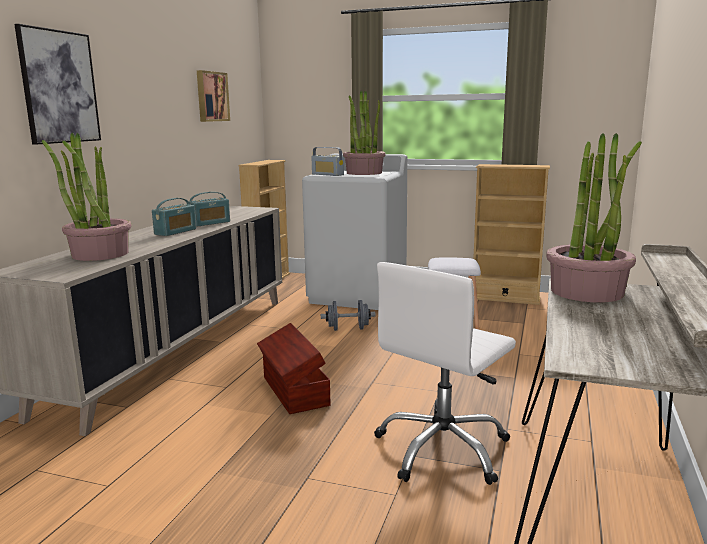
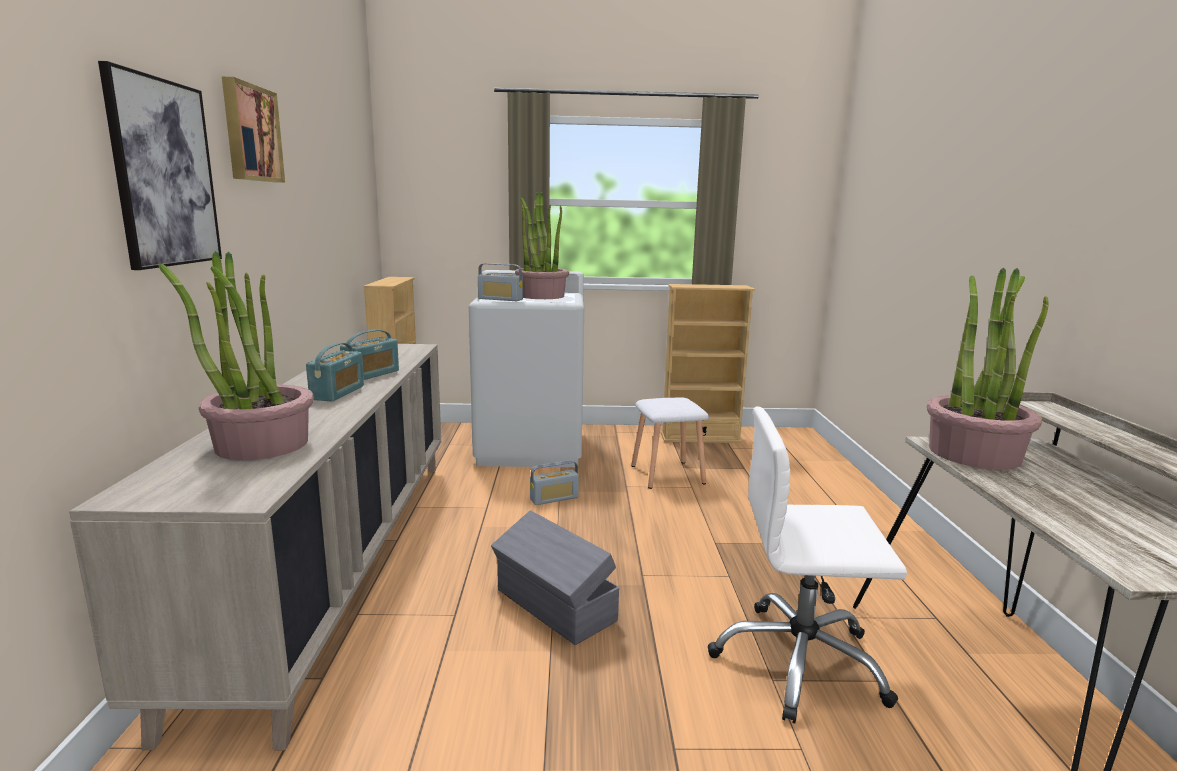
camera: 20 degrees left, 0 degrees up
(211, 96) = (333, 192): picture -> picture (250, 133)
(294, 391) = (554, 606): brown storage box -> grey storage box
(348, 329) = (554, 499): grey dumbbell -> radio
(443, 449) = (799, 662): white office chair -> white office chair turned 75 degrees clockwise

